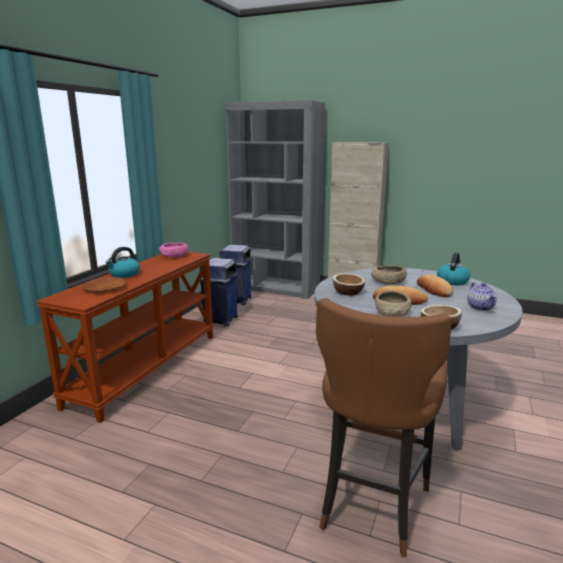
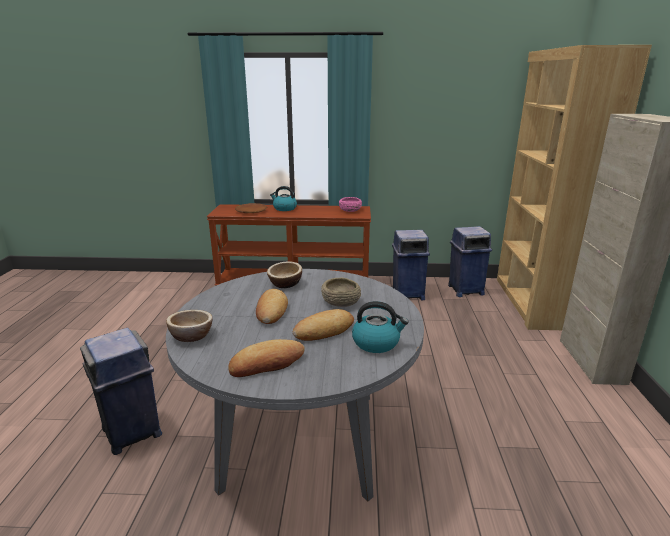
camera: 70 degrees right, 5 degrees up
(276, 288) = (533, 302): grey bookcase -> brown bookcase
(371, 503) = (132, 432): brown stool -> blue trash can
(392, 313) = (228, 309): beige bowl -> none
(481, 307) = (267, 363): teapot -> bread

